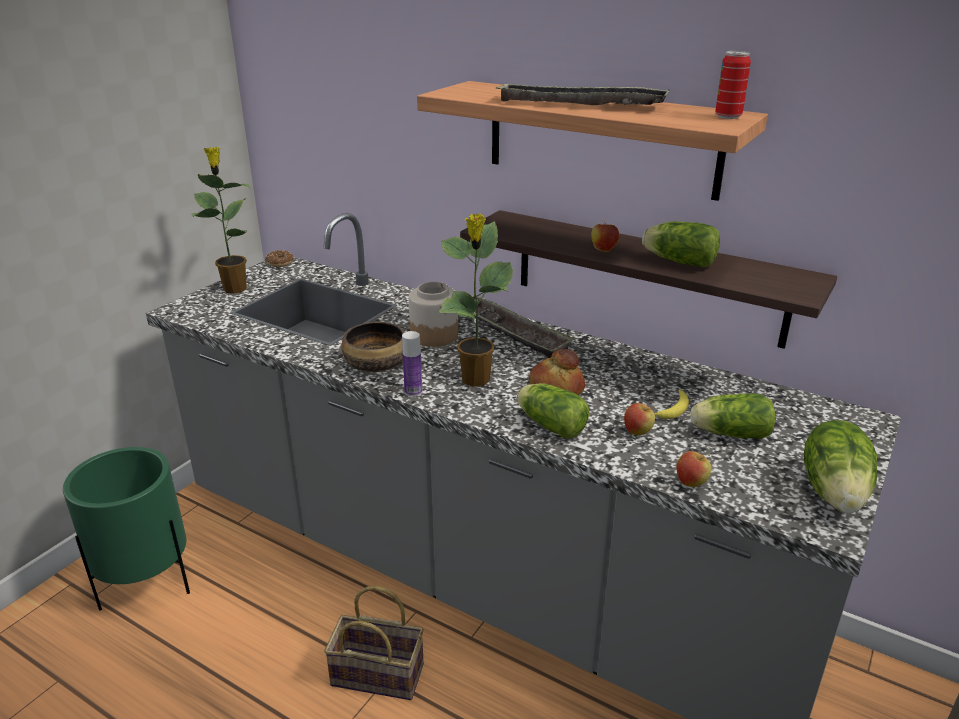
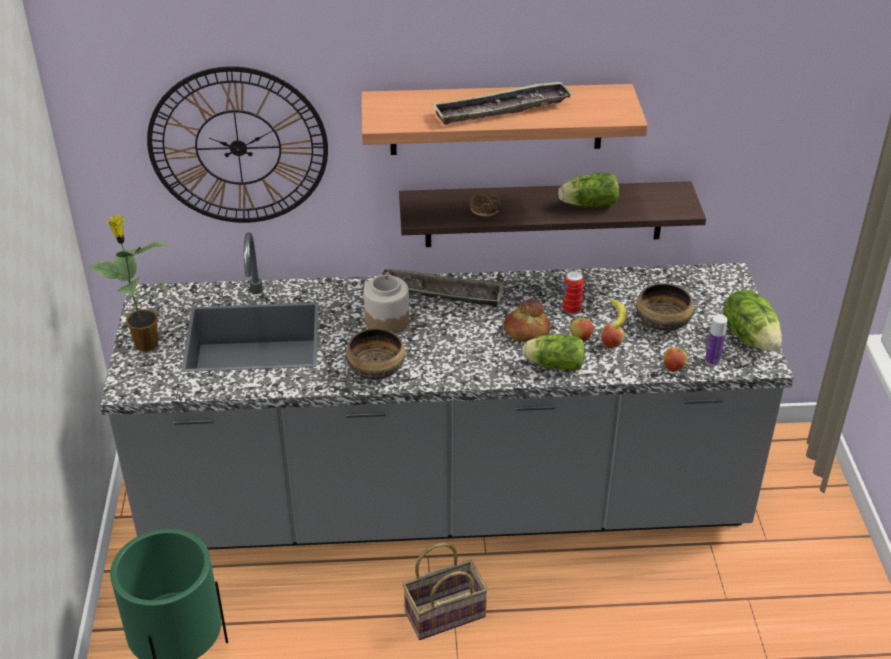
camera: 35 degrees left, 10 degrees up
(279, 263) = (145, 297): donut -> donut (484, 210)
(364, 129) = (238, 147): none -> wall clock
(413, 392) = (433, 379): bottle -> bottle (712, 361)
(476, 380) = (465, 349): potted plant -> none
(603, 250) = (528, 211): apple -> apple (580, 338)
(728, 116) = (615, 98): can -> can (571, 309)
(728, 433) = (663, 321): lettuce -> bowl

